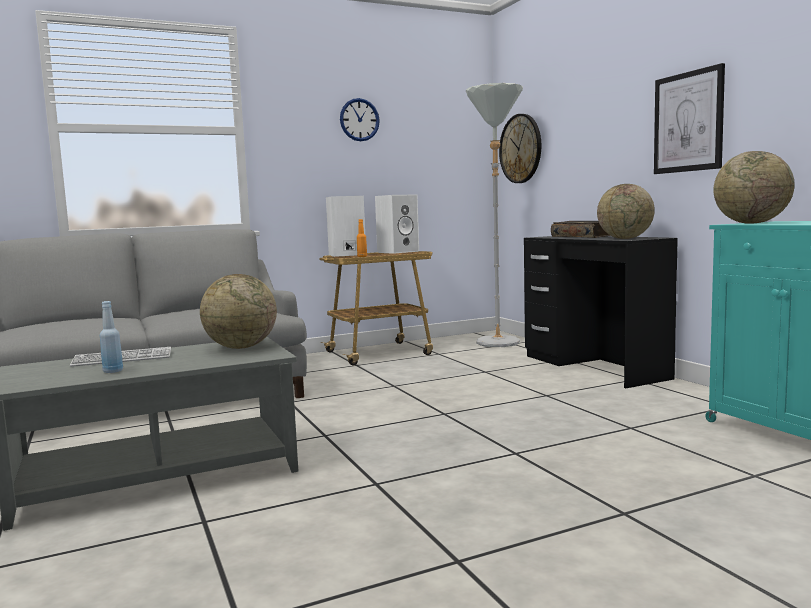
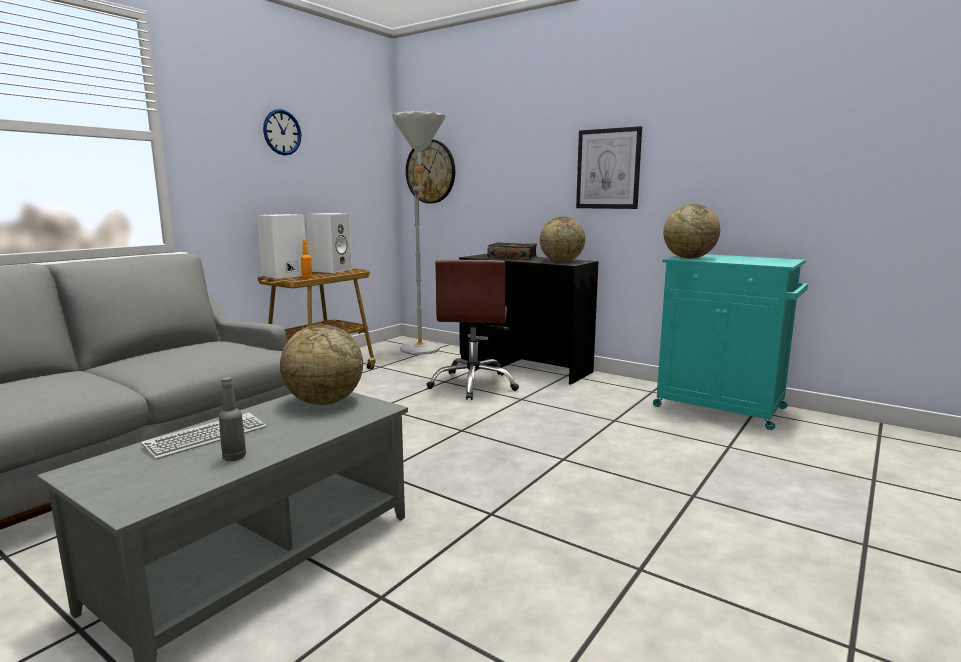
camera: 30 degrees left, 5 degrees up
(113, 371) = (234, 457): blue bottle -> grey bottle
(512, 377) = (474, 385): none -> brown office chair

